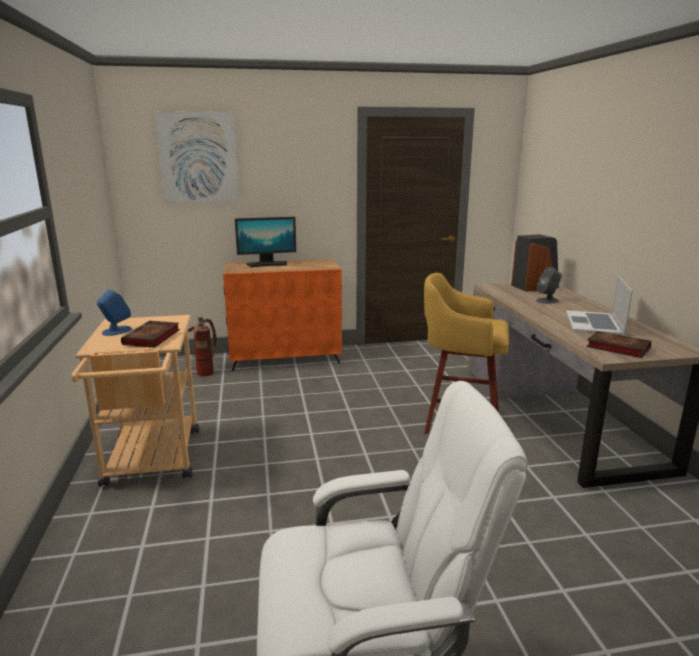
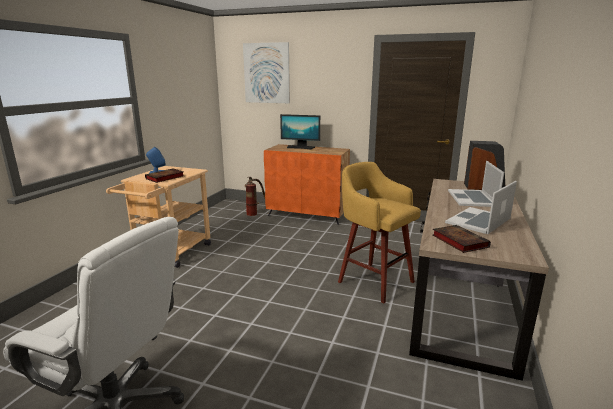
camera: 30 degrees right, 0 degrees up
(547, 301) = (472, 198): grey speaker -> laptop

